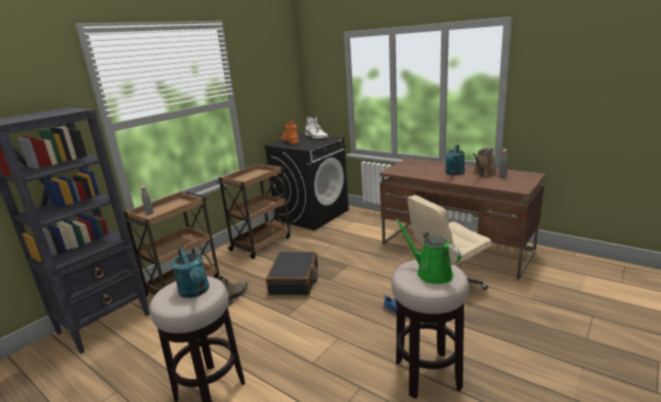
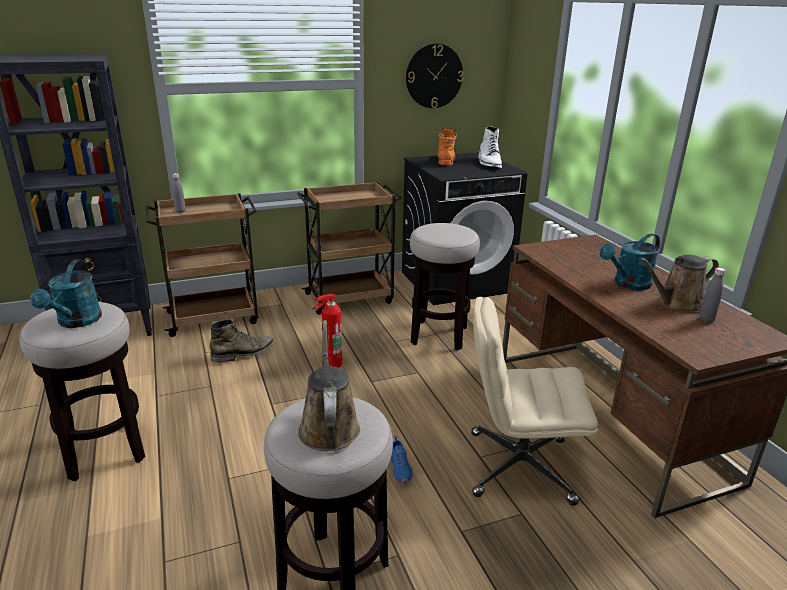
camera: 30 degrees right, 5 degrees up
(270, 91) = (434, 76): none -> wall clock
(294, 280) = (330, 364): black suitcase -> fire extinguisher
(336, 243) = (439, 335): none -> stool
(431, 273) = (328, 426): green watering can -> brown watering can

